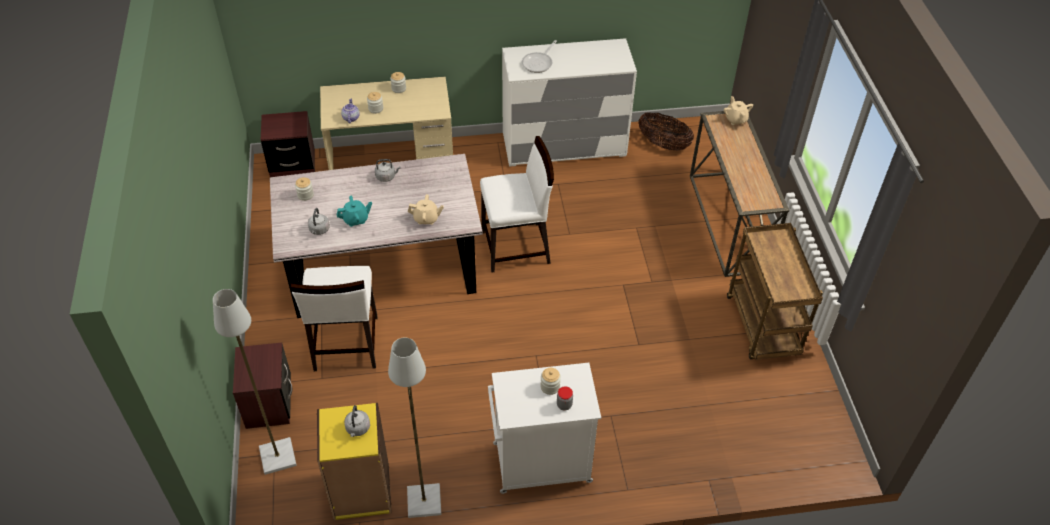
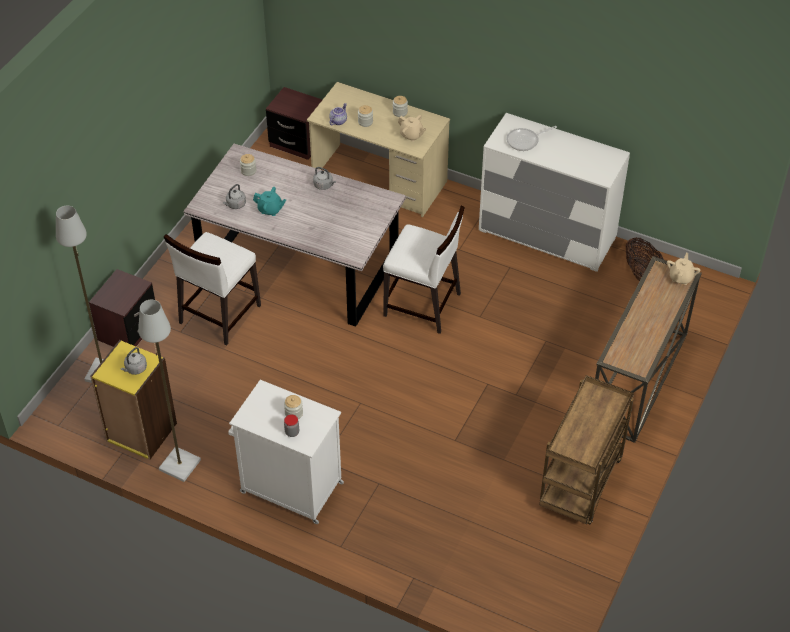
camera: 35 degrees right, 0 degrees up
(426, 218) = (325, 236): beige teapot -> beige teapot (411, 135)

